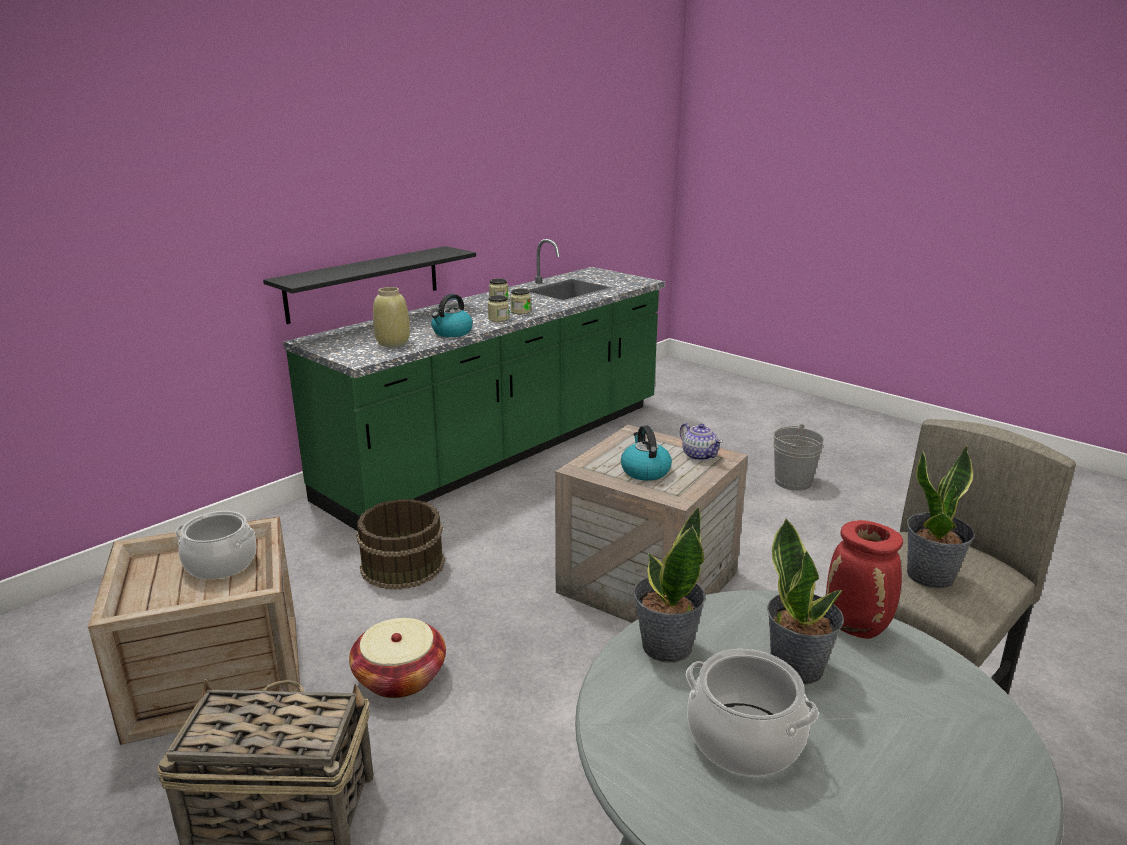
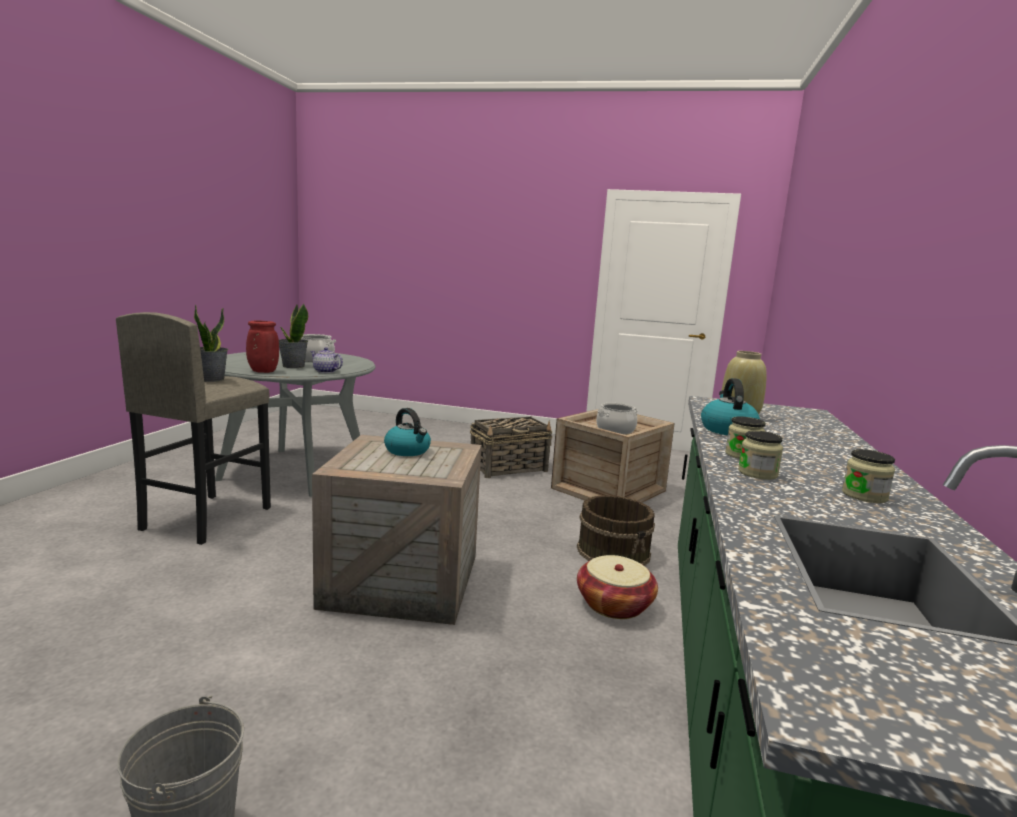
camera: 150 degrees right, 10 degrees down
(364, 283) = (882, 390): black shelf -> none
(400, 677) = (519, 502): basket -> basket (614, 605)
(666, 646) = (347, 367): potted plant -> none
(699, 455) = (363, 467): teapot -> teapot (326, 371)

